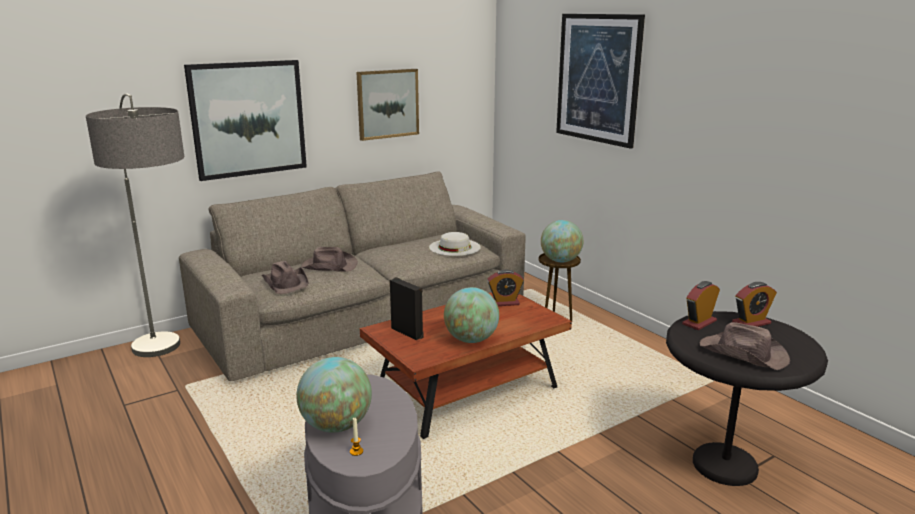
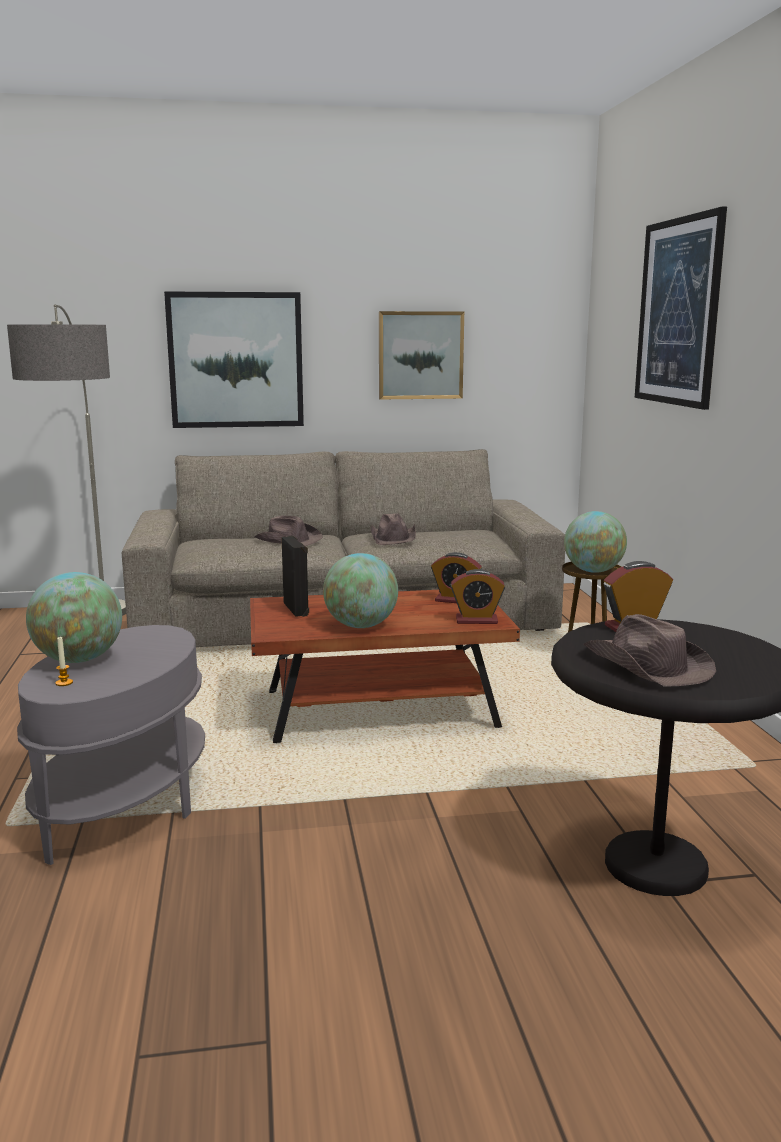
camera: 25 degrees right, 5 degrees down
(286, 283) = (221, 548): brown hat -> brown hat (394, 538)
(454, 247) = (461, 540): white hat -> none
(751, 323) = (719, 639): alarm clock -> alarm clock (476, 620)

